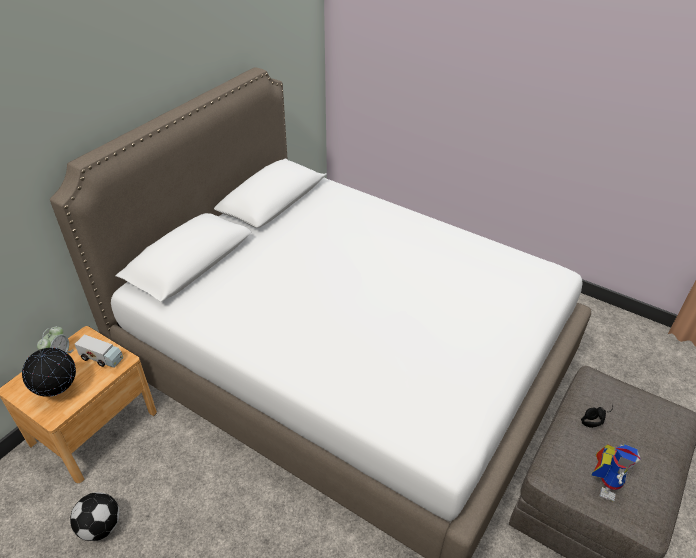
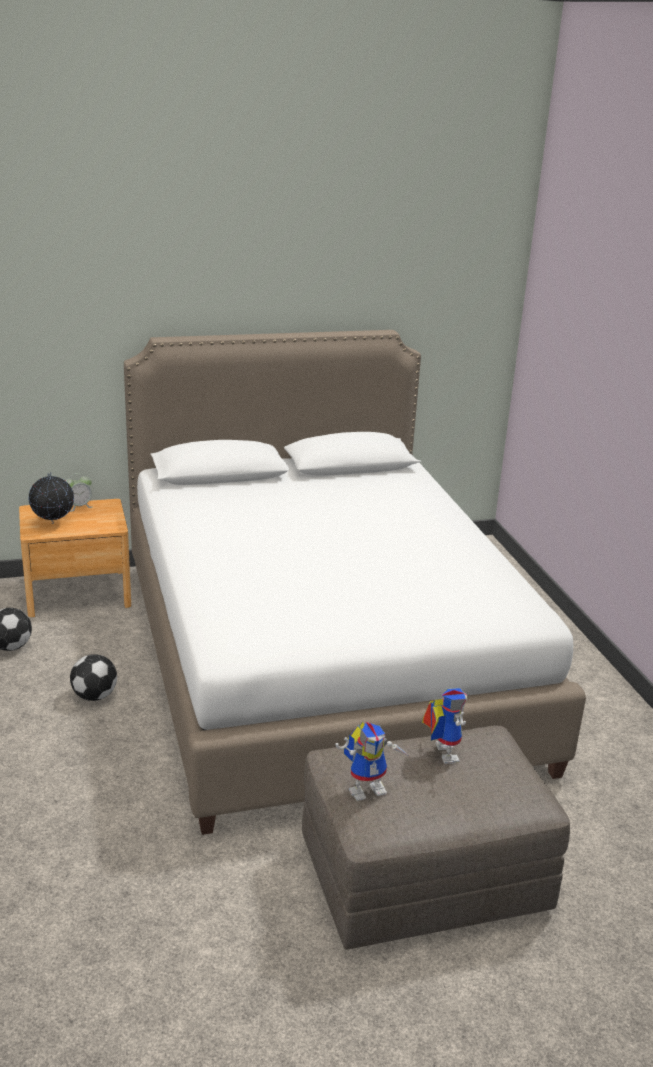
camera: 40 degrees right, 15 degrees down
(102, 358) = (103, 520): toy truck -> none
(232, 521) = (94, 695): none -> football
(595, 416) = (440, 752): black headphones -> toy robot

